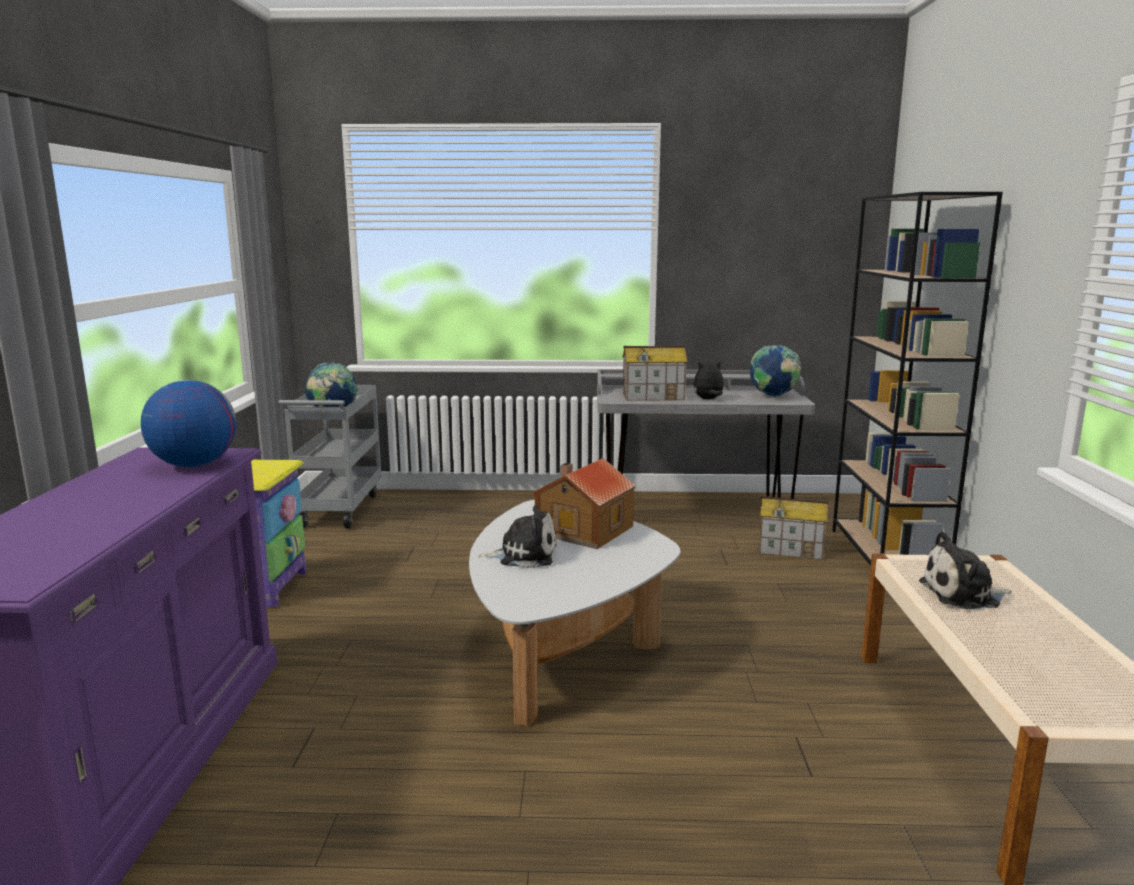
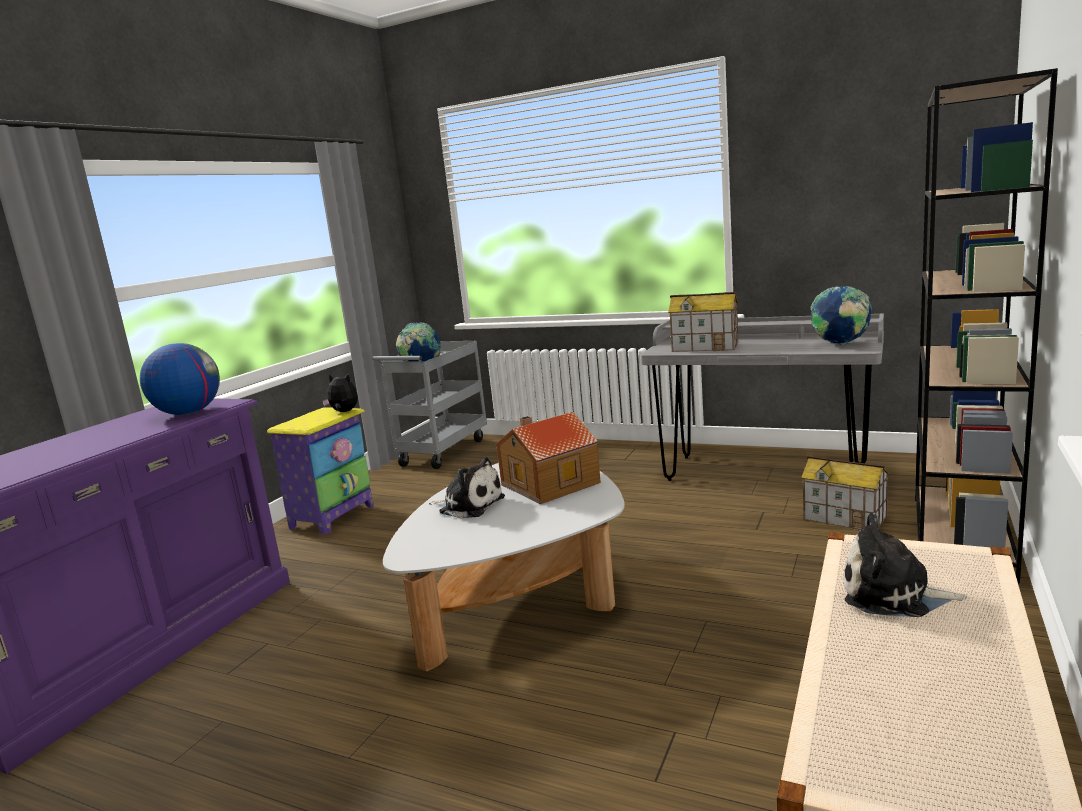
camera: 25 degrees right, 0 degrees up
(708, 399) = (760, 349): plush toy -> plush toy (344, 412)

